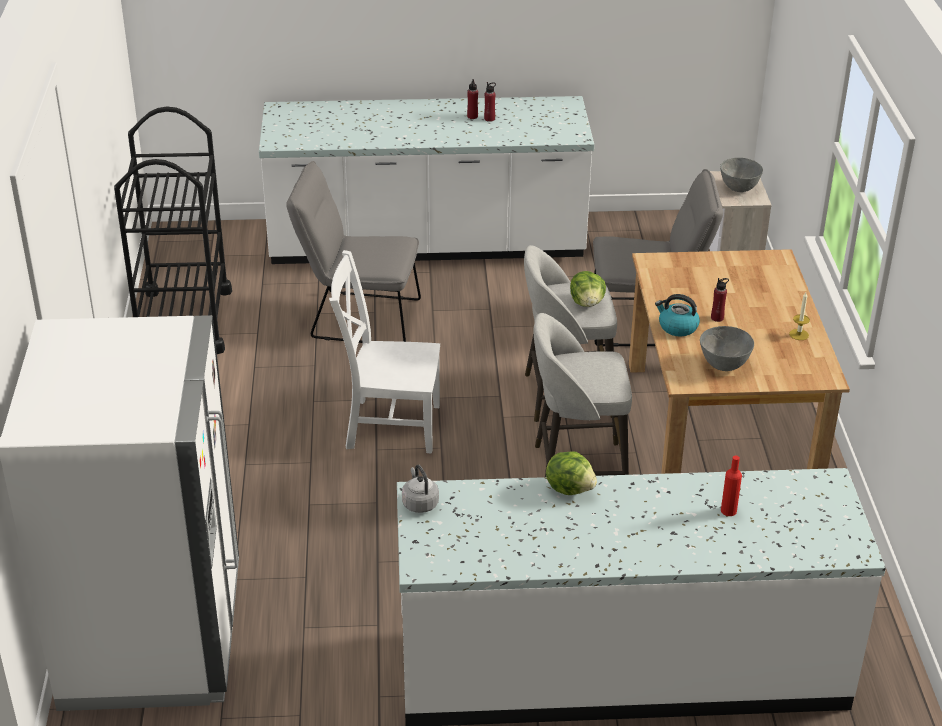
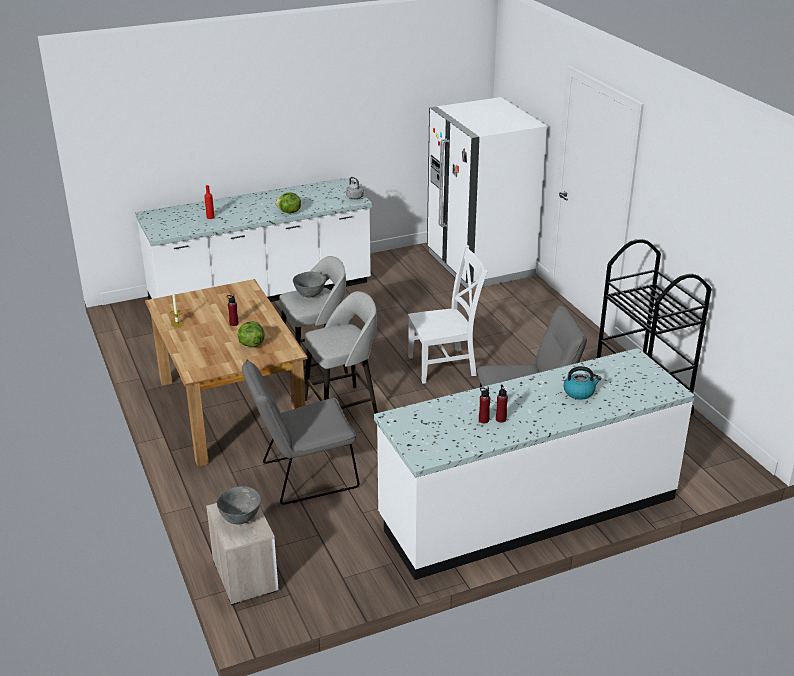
camera: 160 degrees right, 5 degrees down
(587, 303) = (328, 335): lettuce -> lettuce (251, 344)
(677, 327) = (259, 313): kettle -> kettle (579, 392)
(724, 365) = (224, 298): grey bowl -> grey bowl (309, 295)

